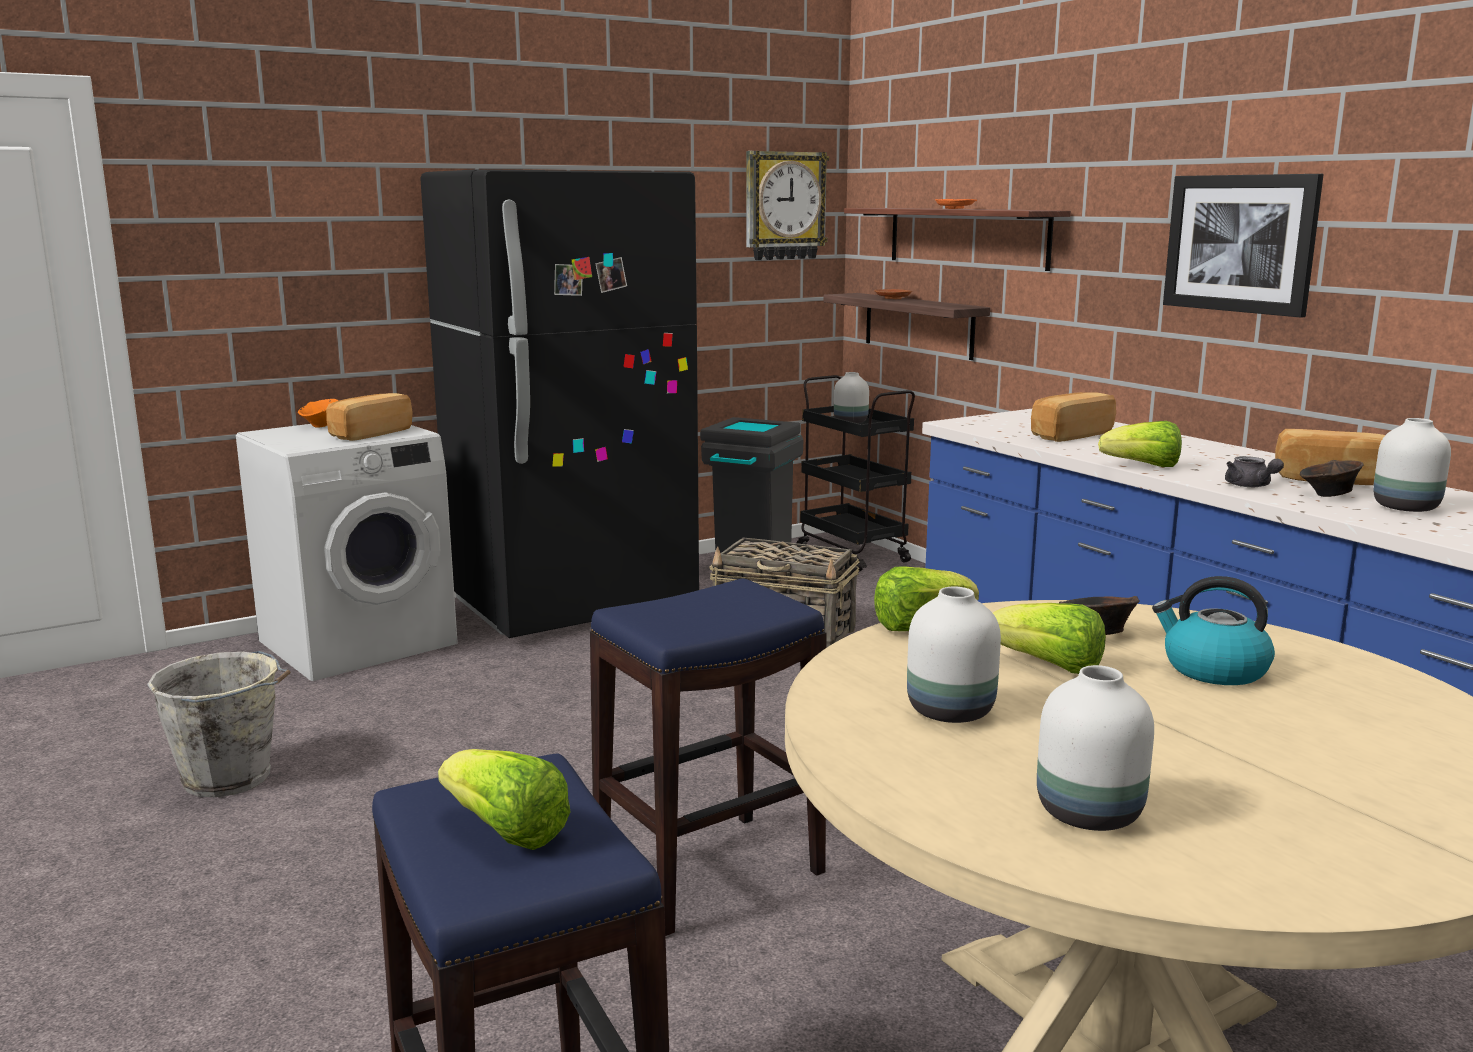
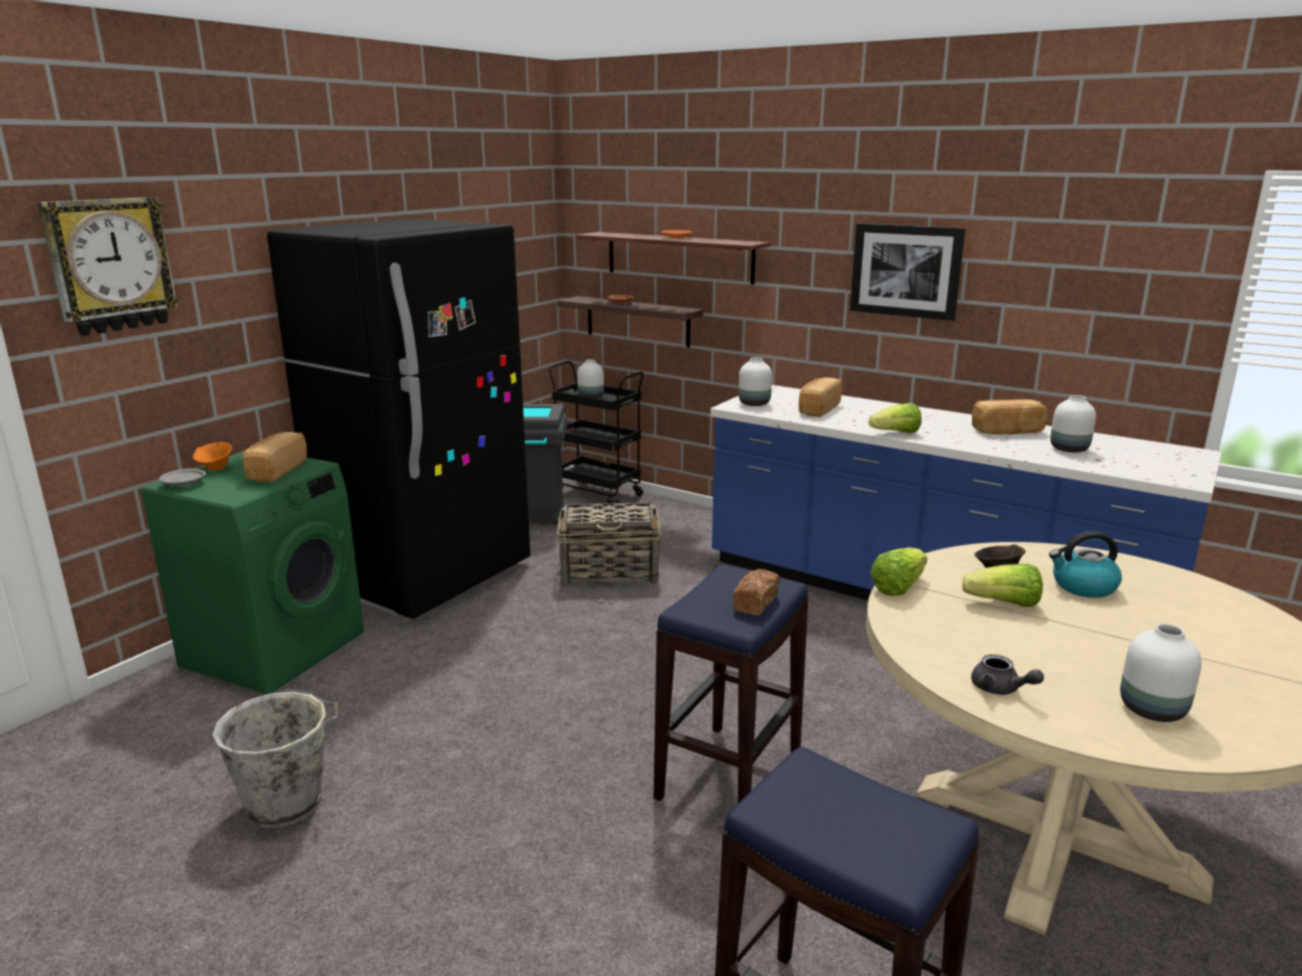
camera: 25 degrees left, 5 degrees up
(274, 434) = (184, 484): none -> grey plate
(360, 643) = (277, 648): white washing machine -> green washing machine
(505, 832) = (858, 821): lettuce -> none
(723, 617) = (755, 603): none -> bread
(784, 206) = (523, 232): wall clock -> wall clock (110, 265)
(951, 710) = (998, 652): white vase -> white vase (754, 403)
(1250, 486) = (974, 443): grey teapot -> grey teapot (1000, 689)
(1328, 495) = (1021, 445): brown bowl -> none

